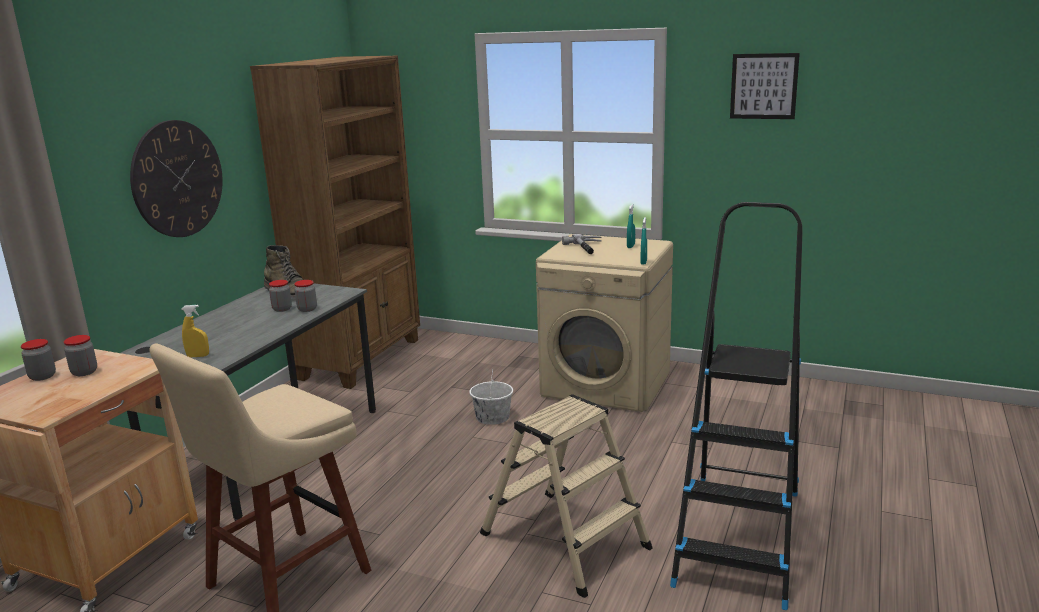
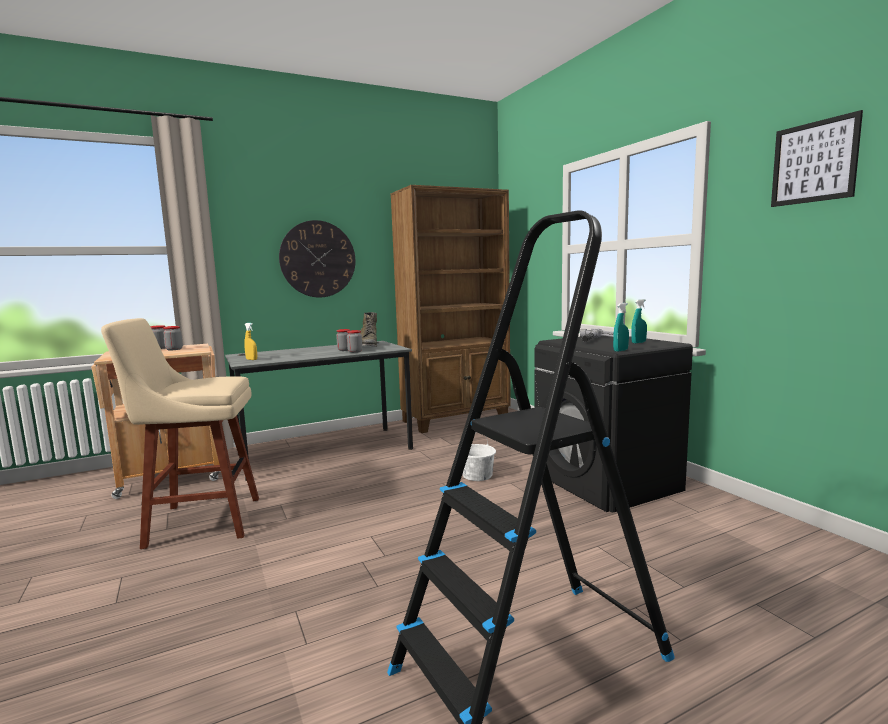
camera: 40 degrees right, 10 degrees down
(564, 540) = (377, 581): beige step ladder -> none
(605, 385) = (604, 482): beige washing machine -> black washing machine

